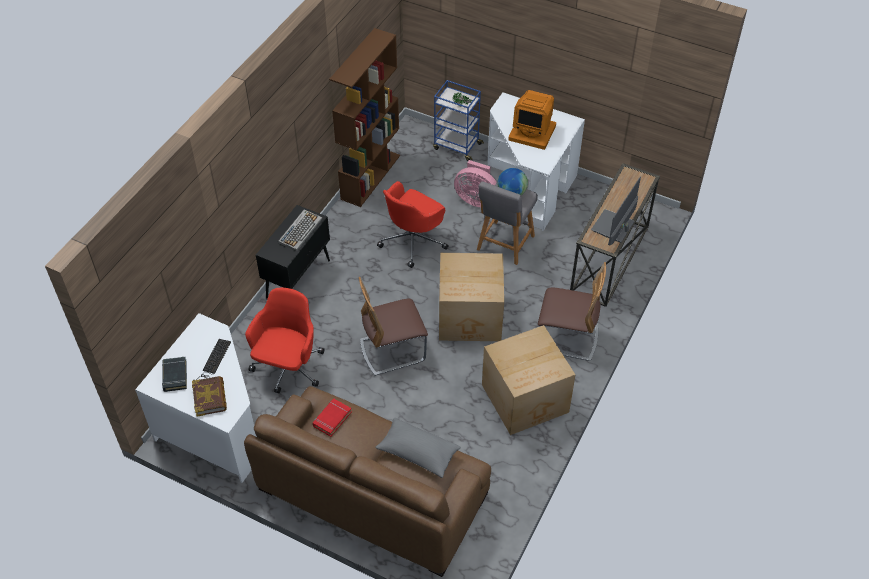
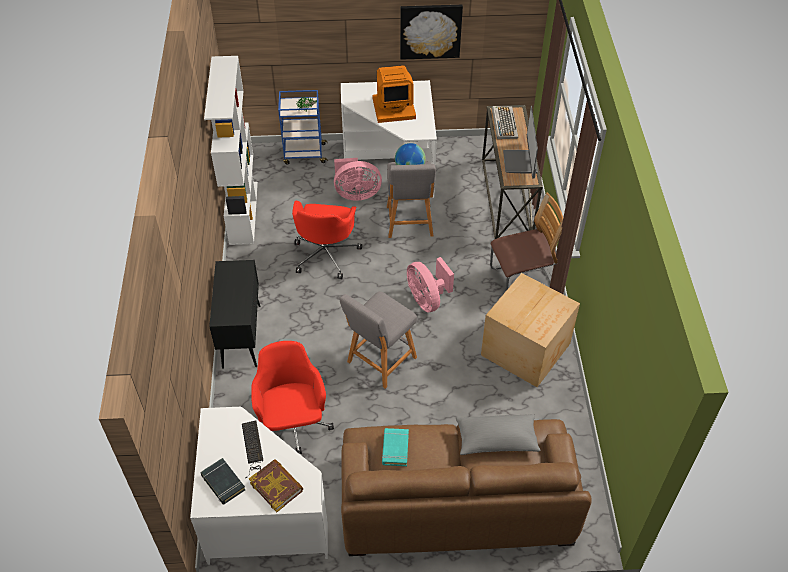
camera: 30 degrees left, 0 degrees up
(300, 230) = (237, 284): keyboard -> keyboard (504, 123)
(332, 419) = (395, 449): red book -> turquoise book
(370, 176) = (243, 212): brown bookcase -> white bookcase
(392, 350) = (379, 361): chair -> grey stool
(471, 317) = (427, 299): cardboard box -> pink fan
(591, 72) = (430, 31): none -> picture

